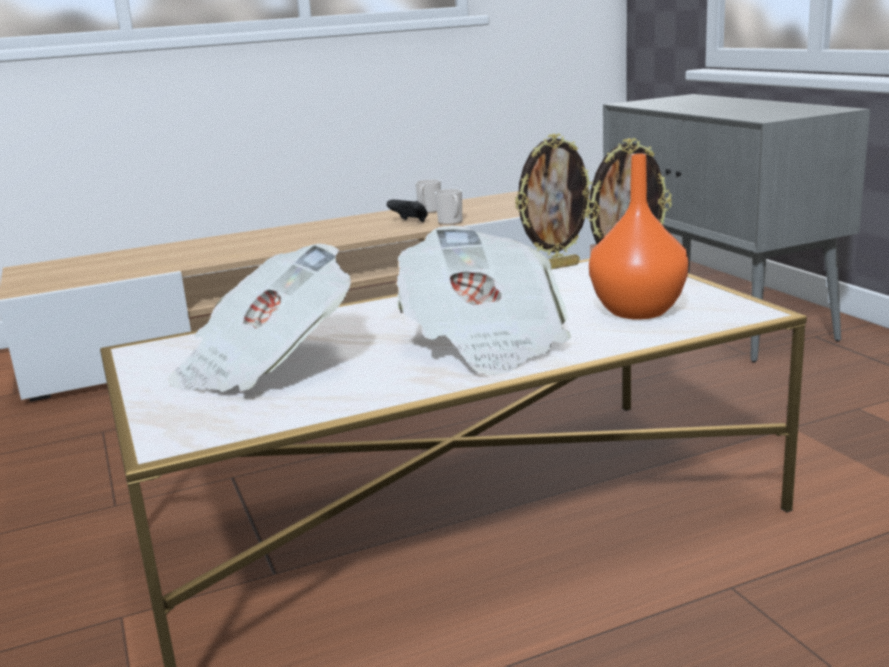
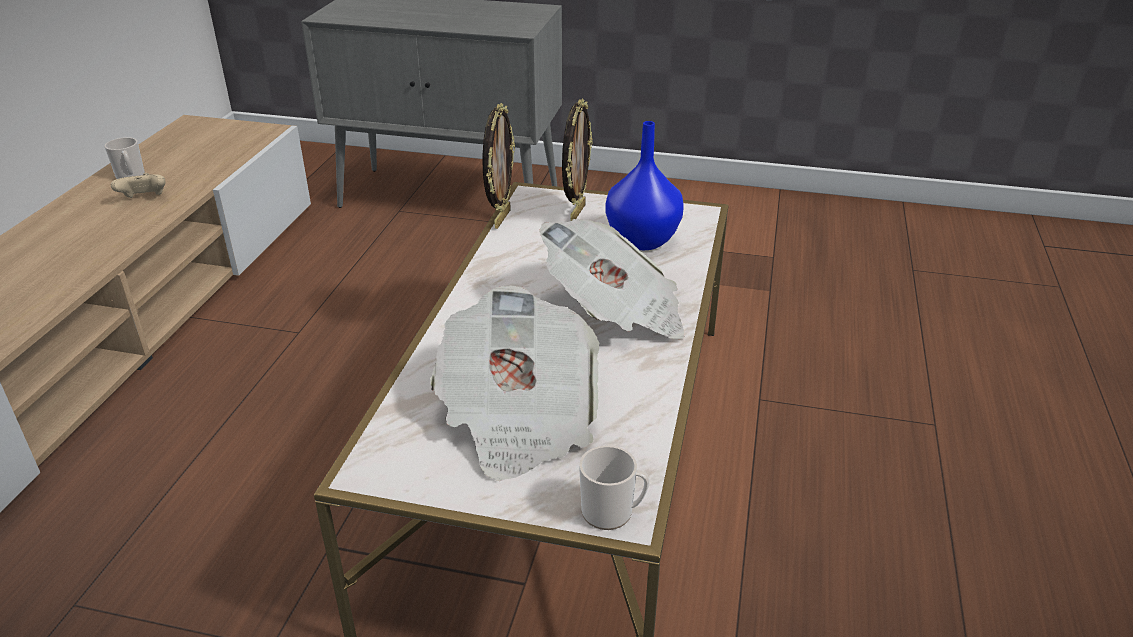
camera: 55 degrees left, 15 degrees up
(410, 222) = (144, 199): black game controller -> beige game controller
(451, 222) = (196, 186): mug -> mug (612, 512)
(637, 312) = (643, 241): orange vase -> blue vase

